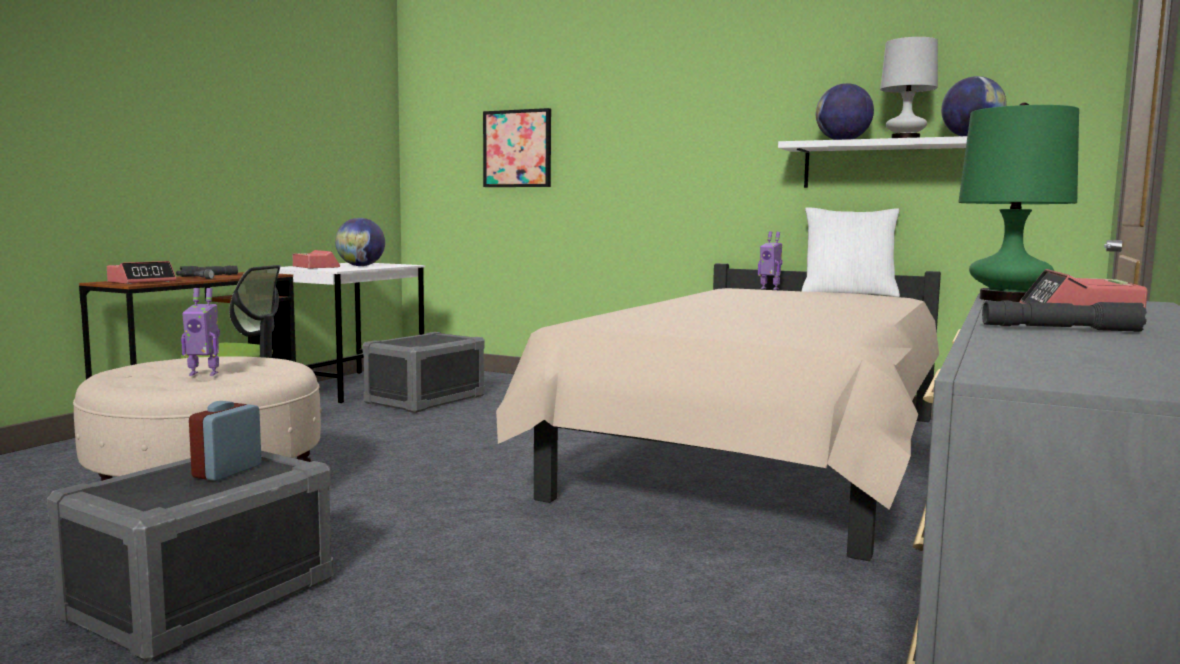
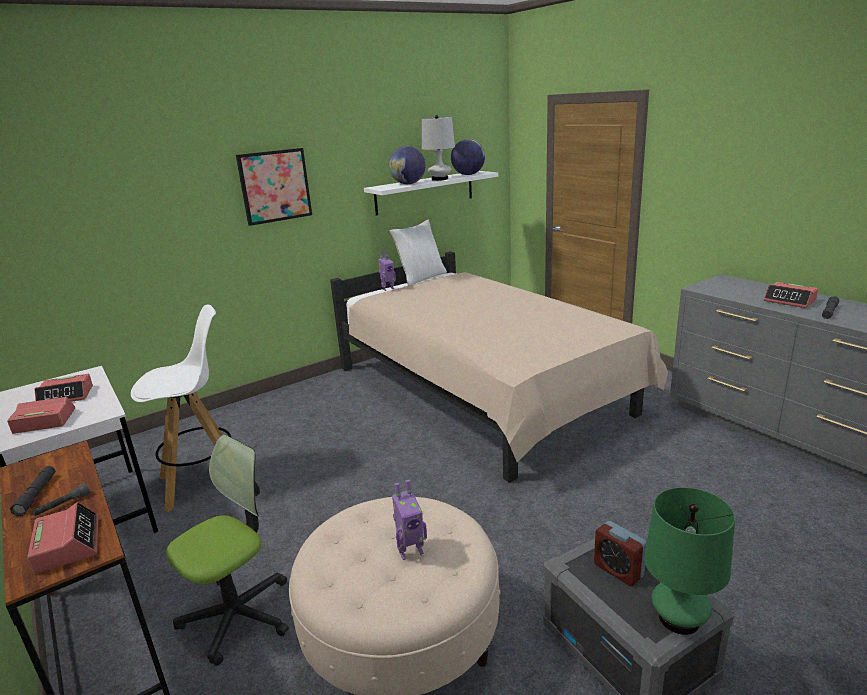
camera: 60 degrees left, 15 degrees up
(204, 374) = (410, 551): toy robot -> toy robot turned 45 degrees clockwise
(361, 266) = (66, 396): globe -> alarm clock
(425, 399) = (205, 481): grey storage box -> white stool
(517, 149) = (123, 220): picture -> picture (274, 186)
(1008, 299) = (716, 292): green table lamp -> green table lamp (679, 618)

